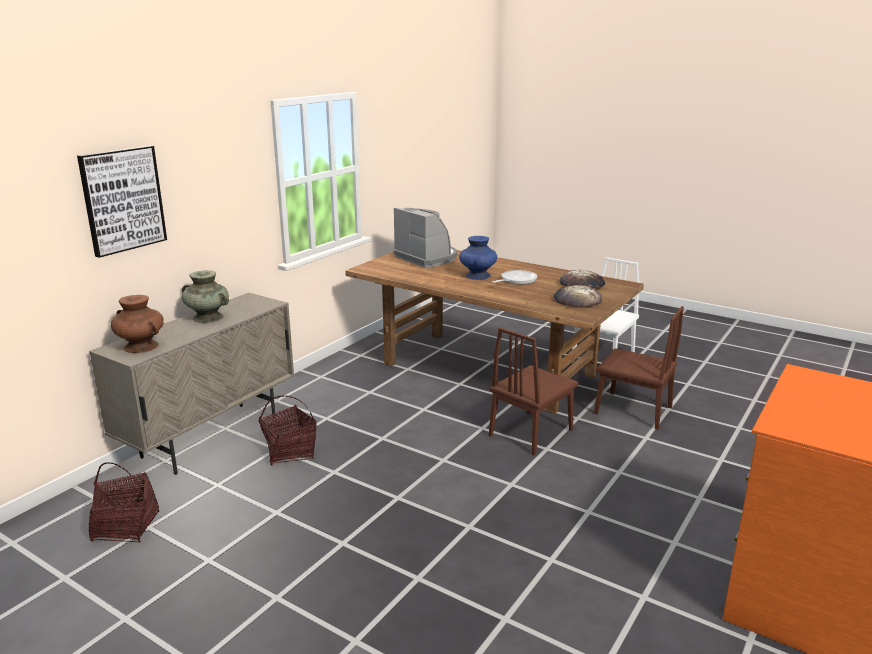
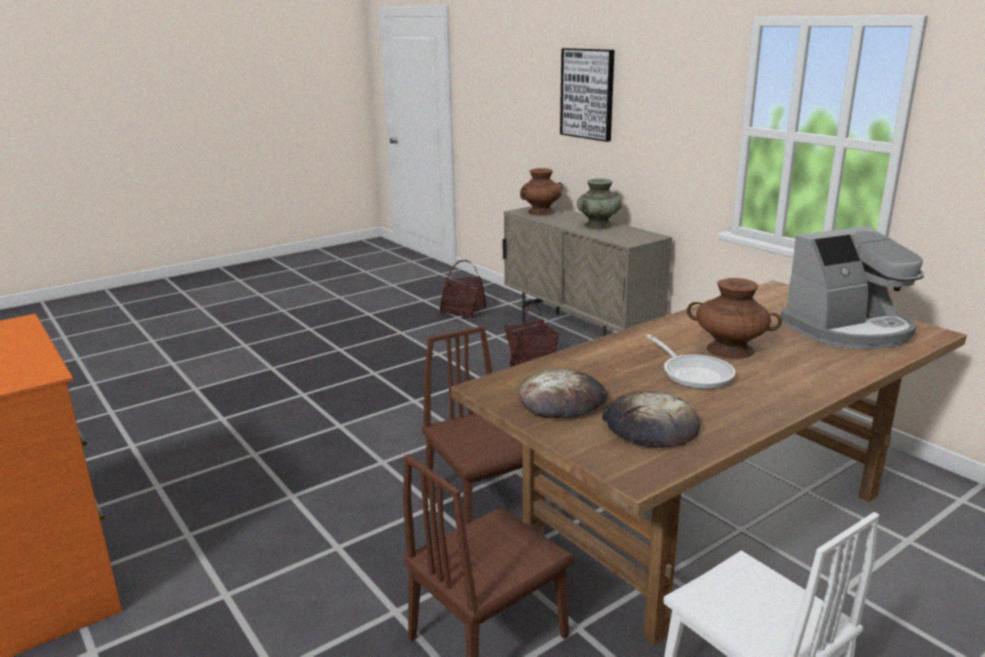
camera: 110 degrees right, 0 degrees up
(477, 276) = (729, 350): blue vase -> brown vase

